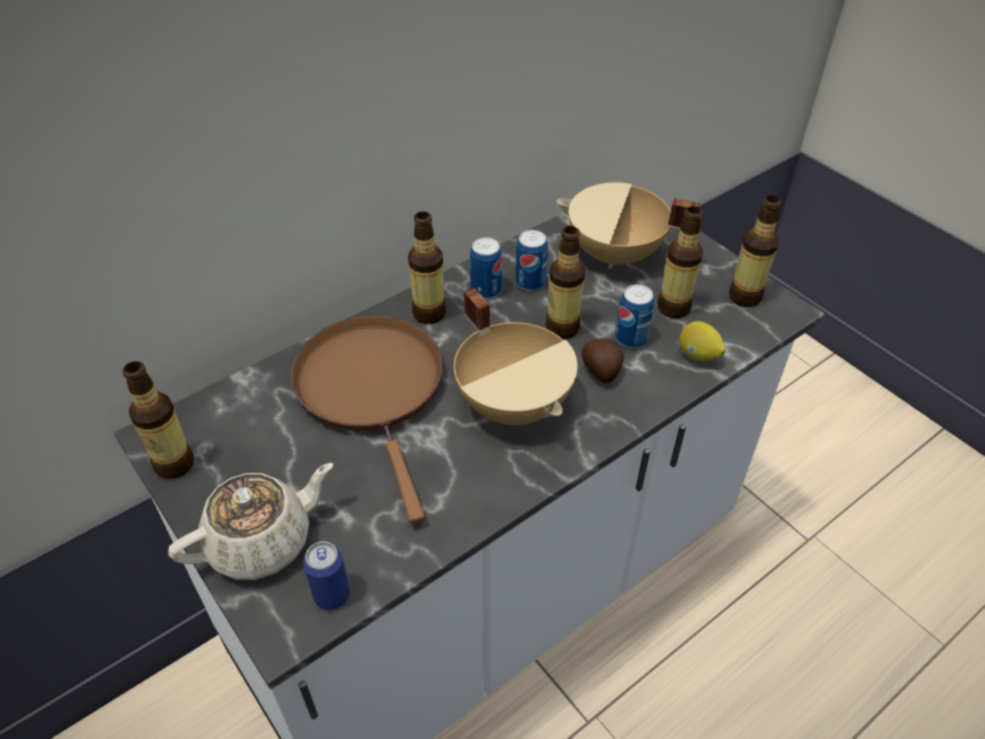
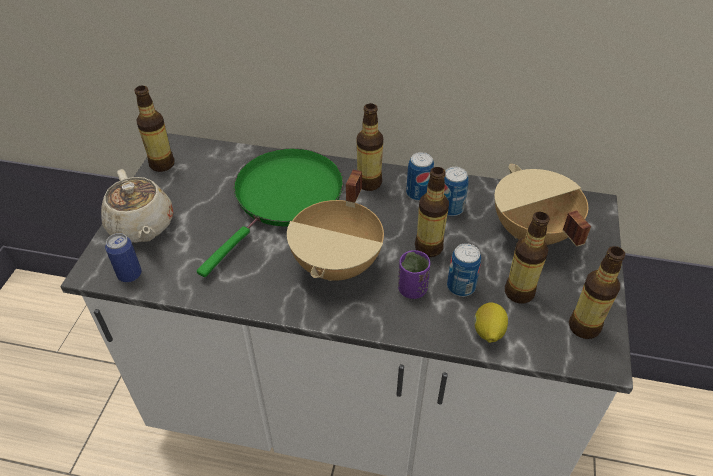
camera: 50 degrees right, 0 degrees up
(262, 541) = (142, 226): beige teapot -> beige teapot turned 45 degrees clockwise
(373, 388) = (285, 198): brown frying pan -> green frying pan
(601, 371) = (412, 289): potato -> purple cup

